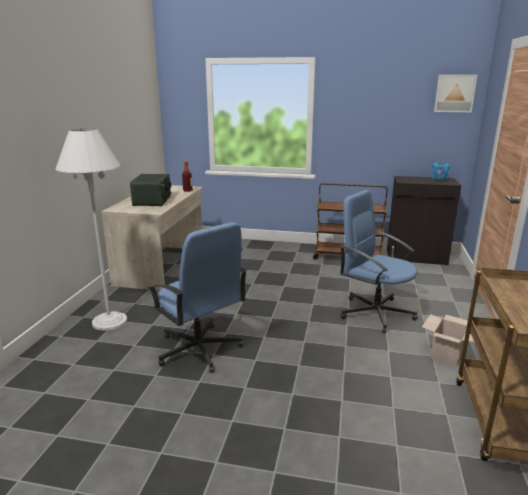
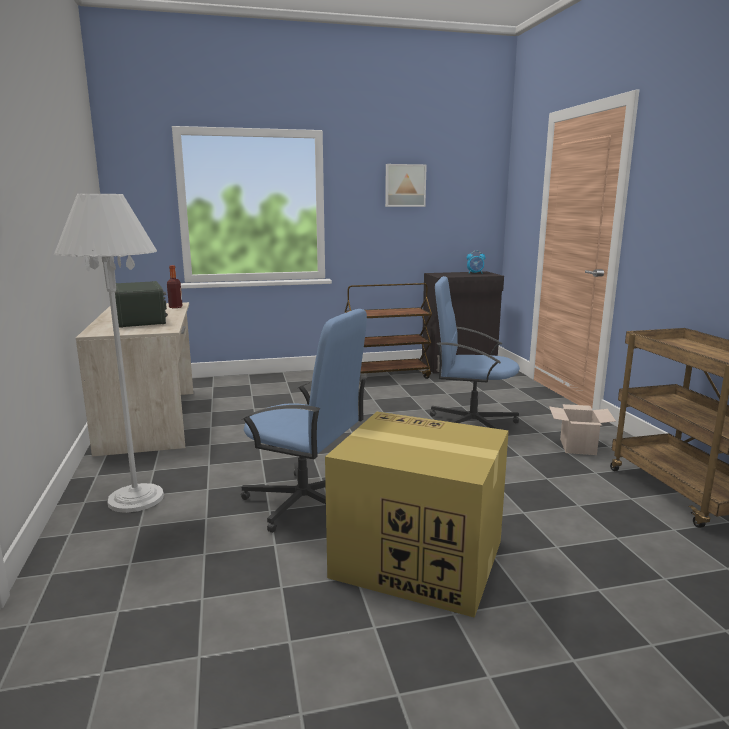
camera: 25 degrees left, 5 degrees down
(230, 413) = (415, 558): none -> cardboard box
(454, 93) = (479, 176): picture -> picture (405, 185)

